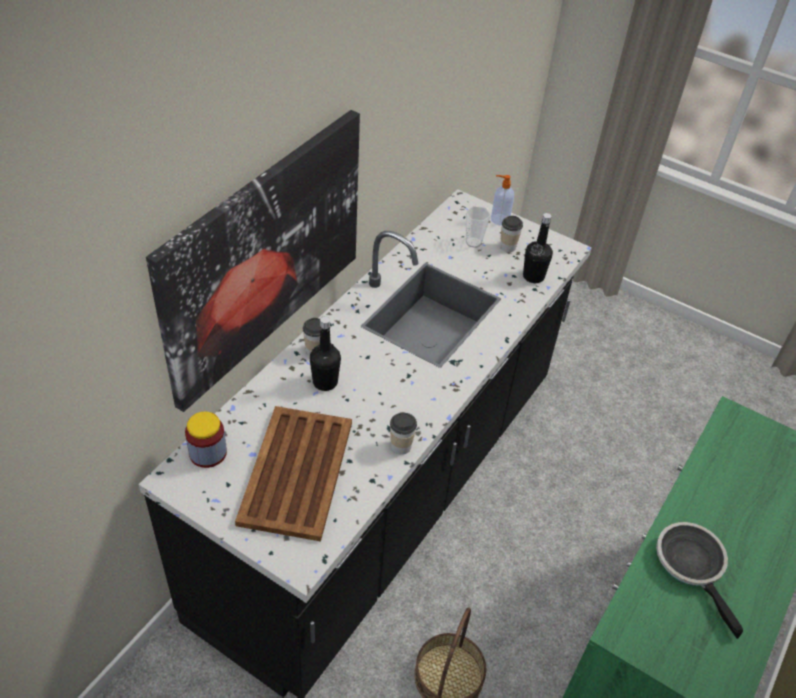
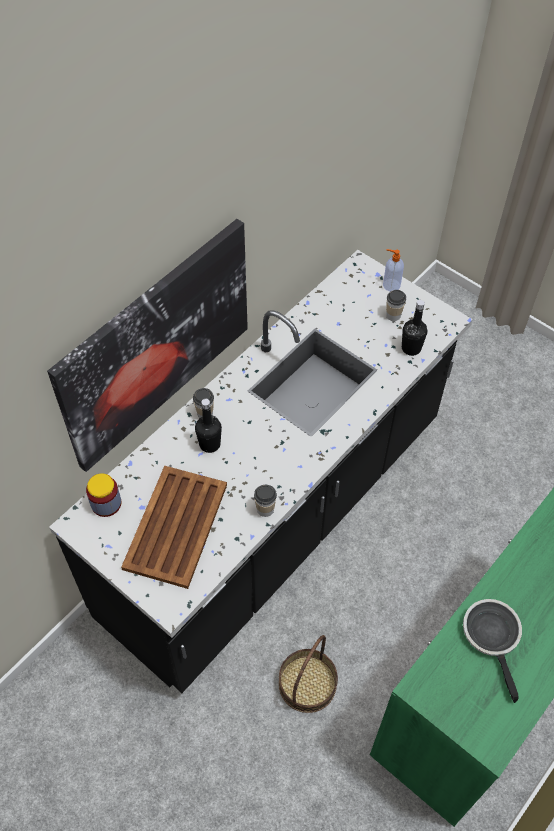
camera: 10 degrees right, 10 degrees up
(473, 242) = (362, 309): cup -> none

